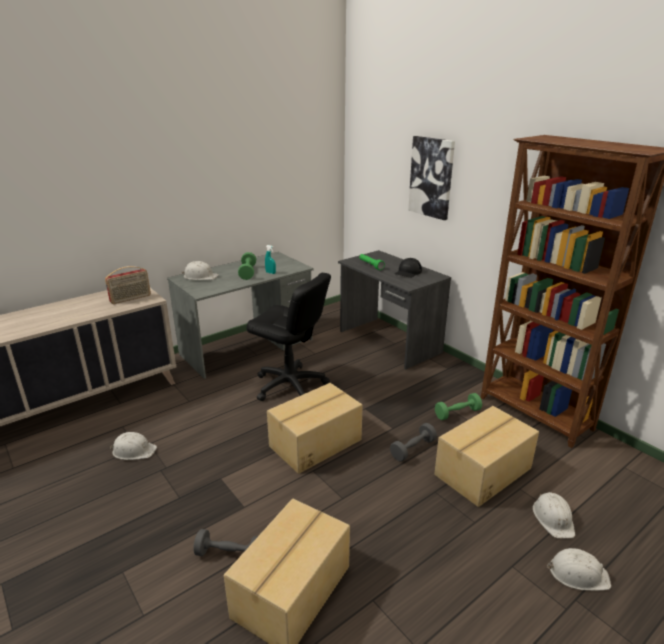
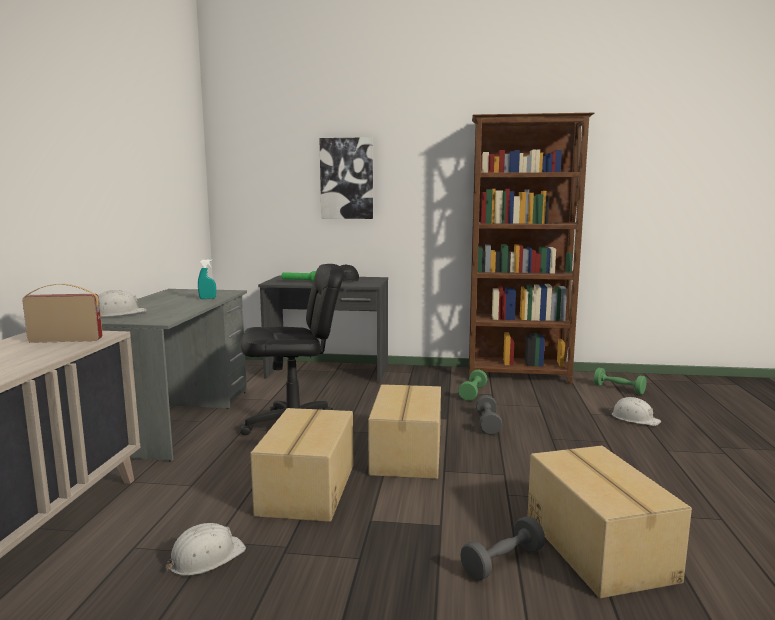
camera: 45 degrees left, 15 degrees down
(131, 299) = (66, 340): radio -> radio turned 105 degrees counterclockwise
(248, 272) = (177, 302): green dumbbell -> green dumbbell (618, 389)
(481, 471) = (553, 415): cardboard box -> cardboard box (306, 489)
(577, 574) = (696, 436): white hard hat -> none

